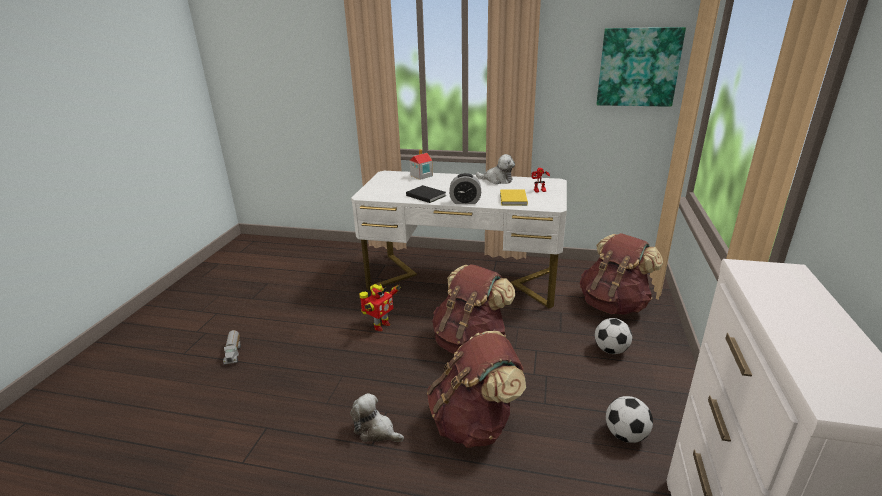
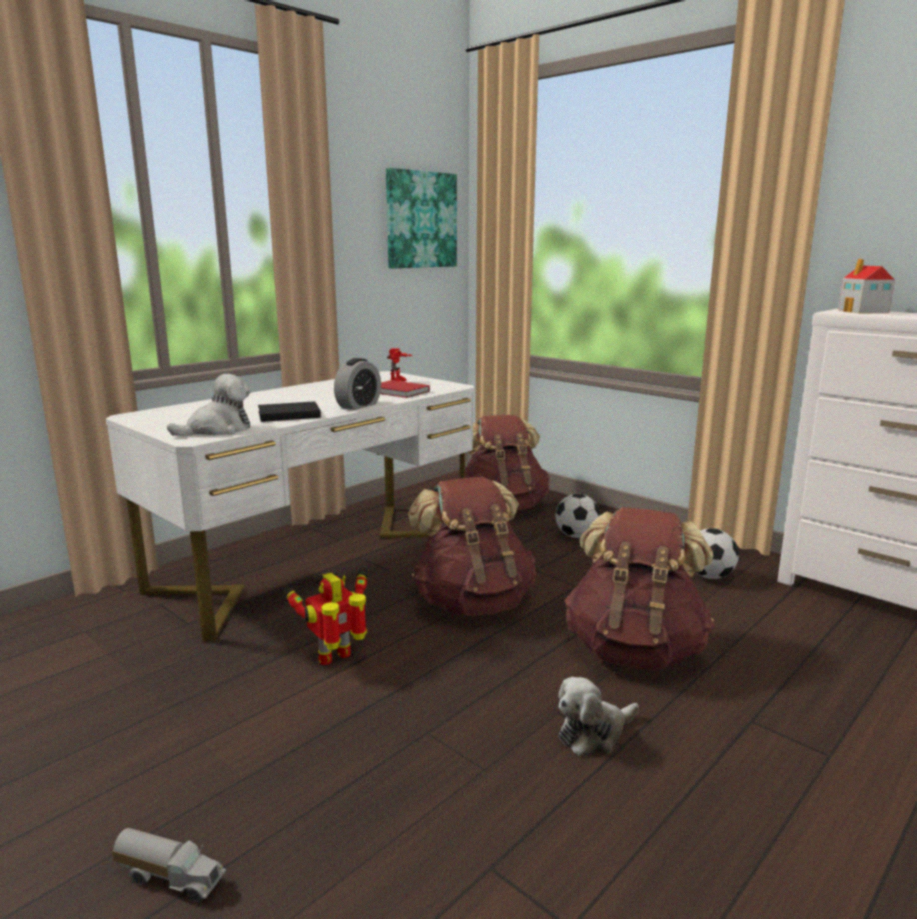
camera: 60 degrees left, 10 degrees down
(380, 326) = (337, 658): toy robot -> toy robot turned 105 degrees counterclockwise
(421, 176) = (203, 405): toy house -> toy house (863, 311)
(497, 180) = (321, 385): plush toy -> plush toy (217, 430)
(512, 199) = (399, 392): yellow book -> red book

